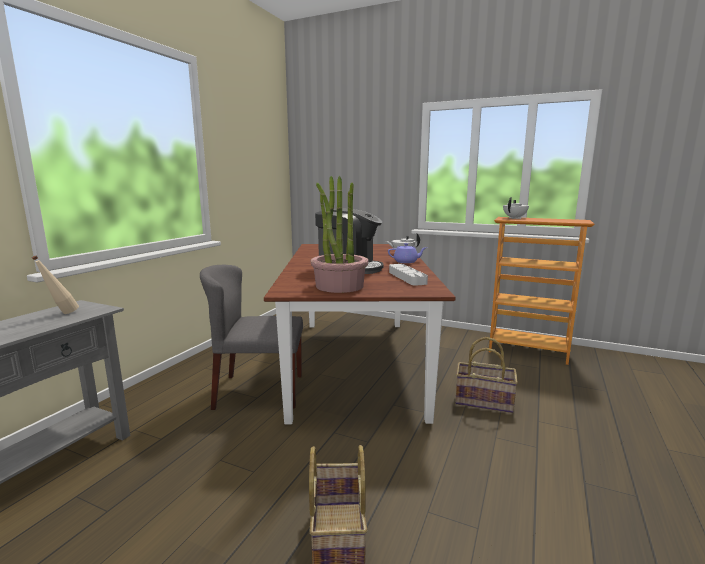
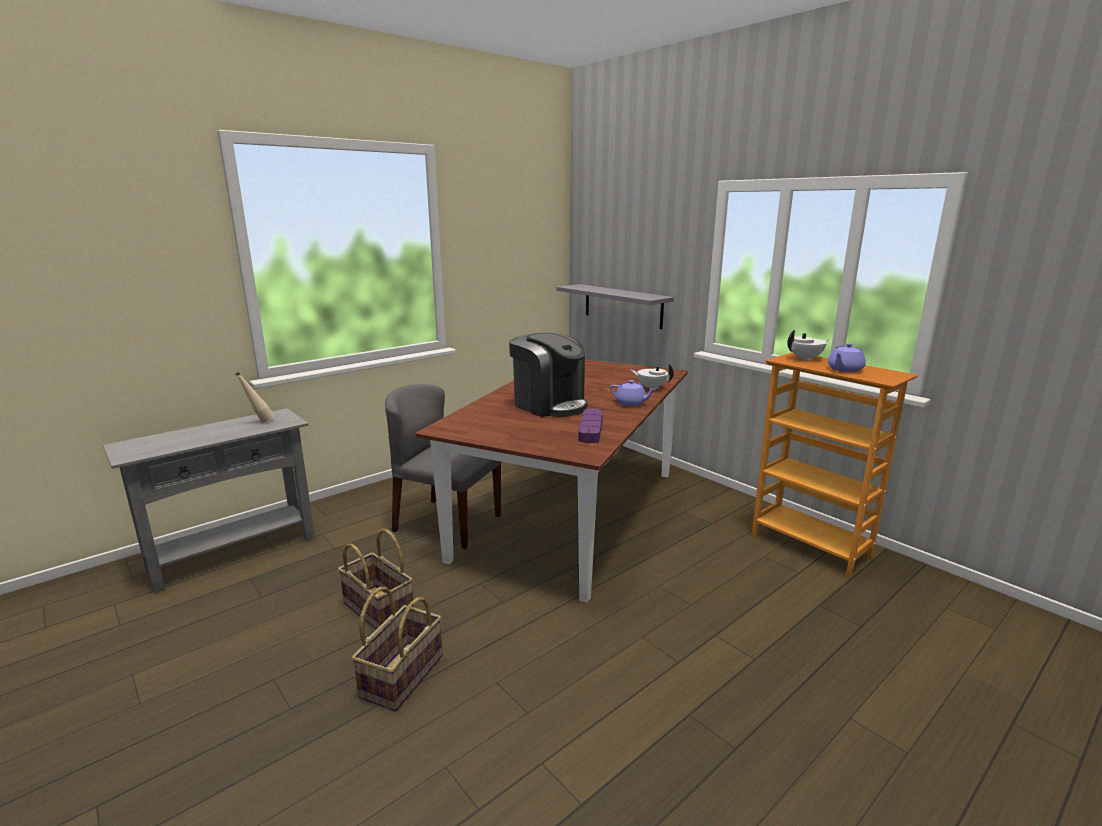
camera: 25 degrees right, 5 degrees up
(339, 286) = (501, 430): potted plant -> none
(343, 203) = (622, 305): none -> grey shelf
(407, 277) = (590, 429): grey tray -> purple tray
(484, 401) = (674, 594): basket -> basket (380, 609)
(549, 220) = (844, 370): none -> purple teapot

